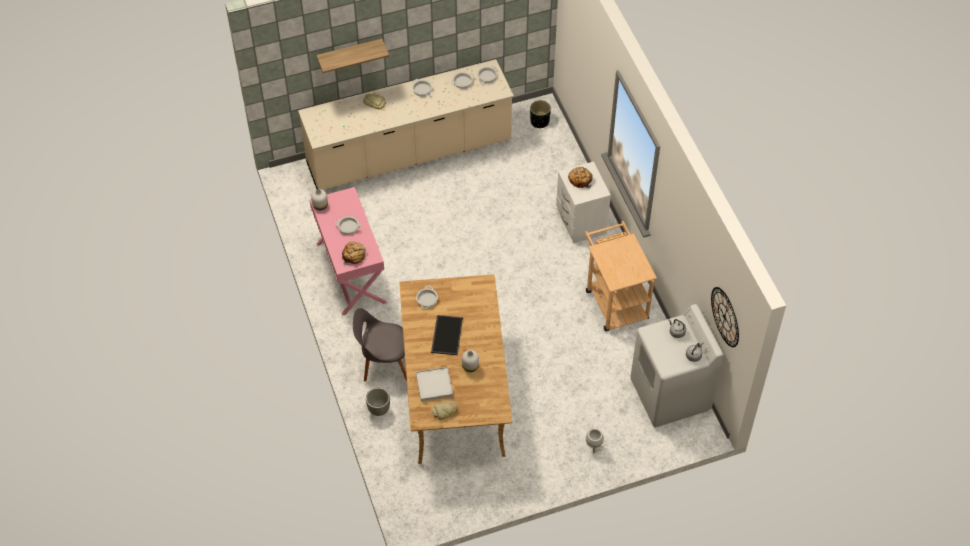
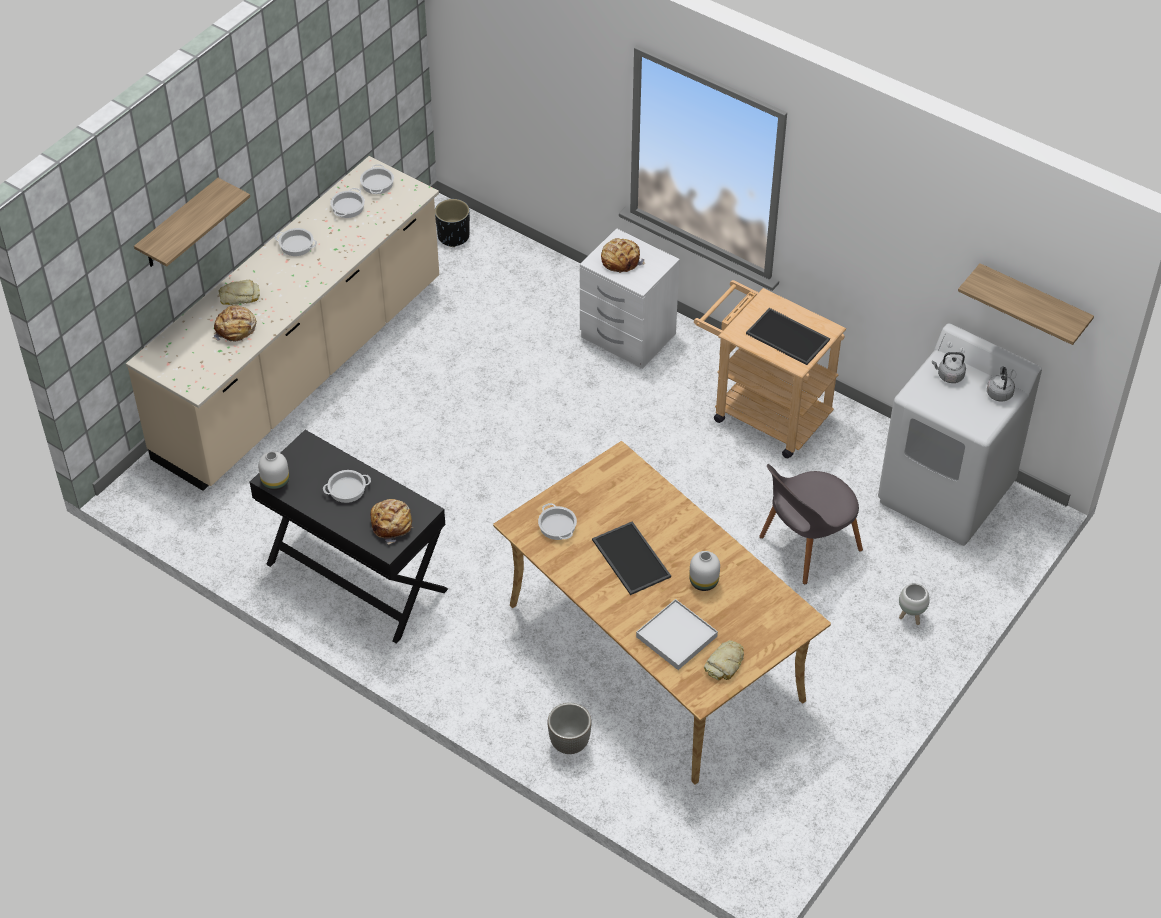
camera: 35 degrees left, 5 degrees down
(350, 272) = (356, 577): pink console table -> black console table
(359, 119) = (235, 329): none -> bread
(384, 362) = (518, 674): grey chair -> grey chair (806, 546)
(623, 266) = (789, 336): none -> tray
(725, 317) = (1033, 303): wall clock -> shelf

